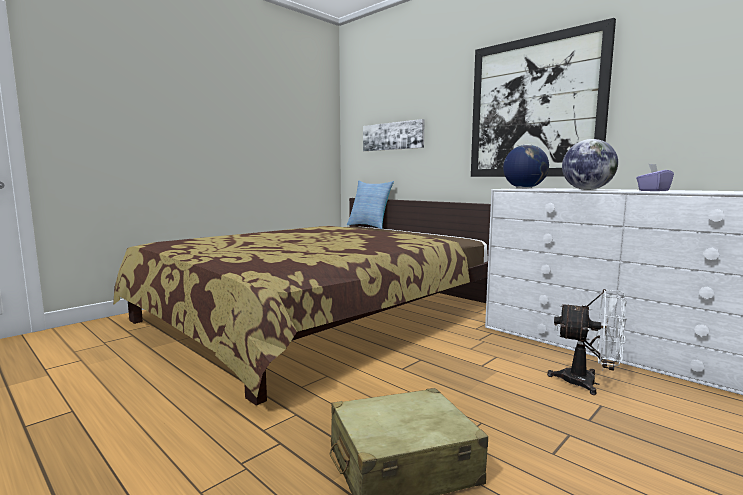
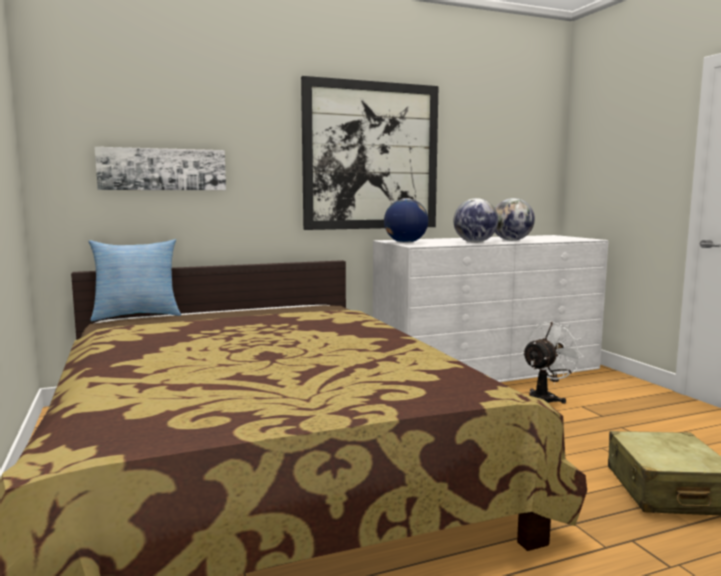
camera: 65 degrees left, 0 degrees up
(653, 190) = (511, 240): purple tissue box -> globe

